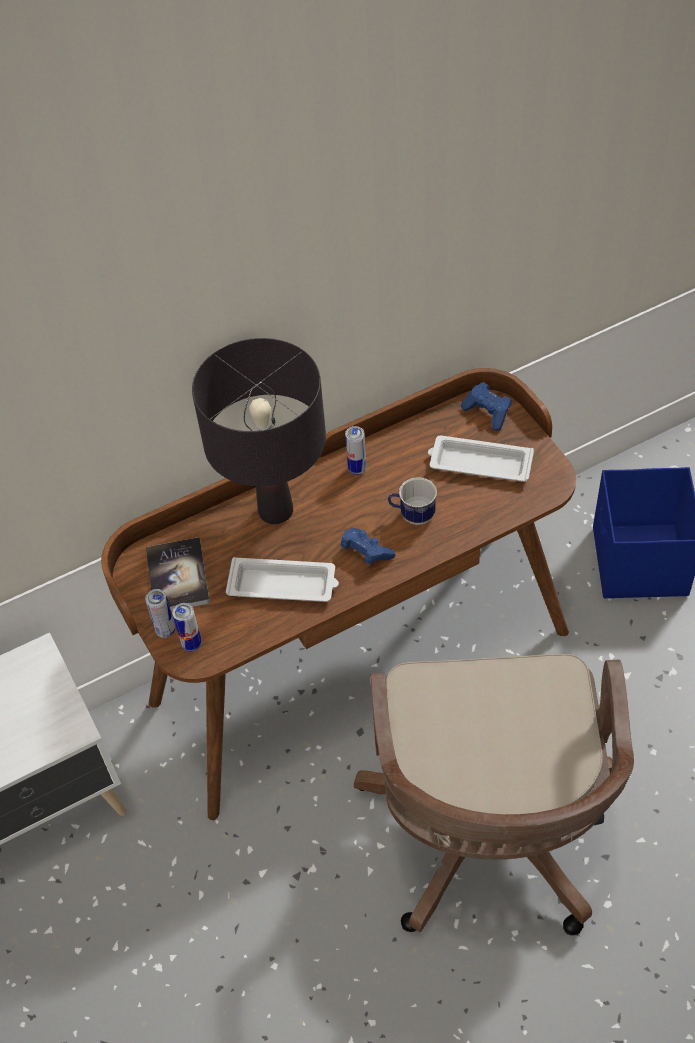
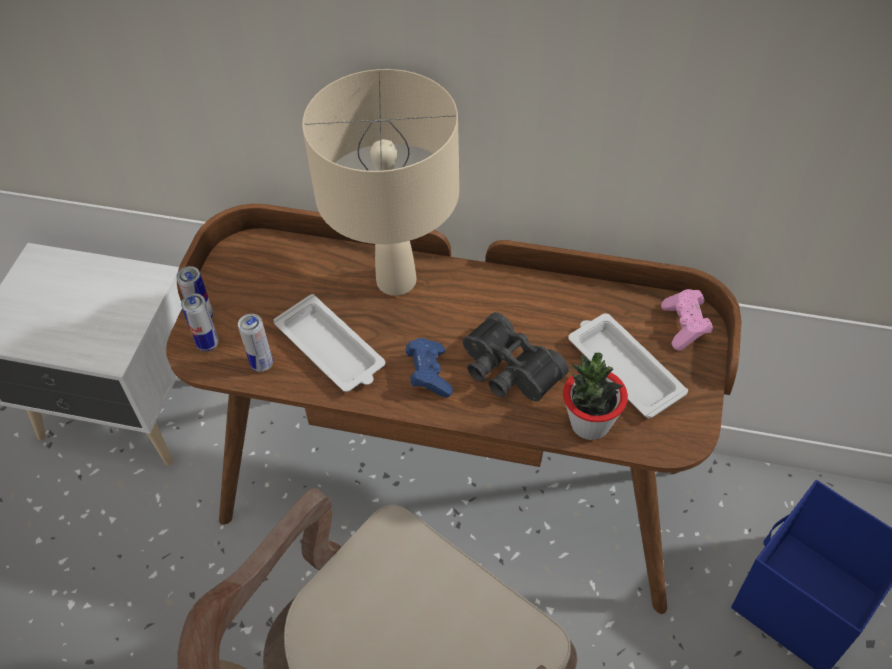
camera: 40 degrees right, 0 degrees up
(178, 576) = (261, 279): book -> none
(275, 511) = (396, 281): black table lamp -> beige table lamp
(357, 469) = (504, 294): can -> can (262, 364)
(412, 515) = (507, 371): mug -> black binoculars
(488, 413) = (684, 326): blue game controller -> pink game controller
(494, 510) = (590, 424): none -> potted plant

